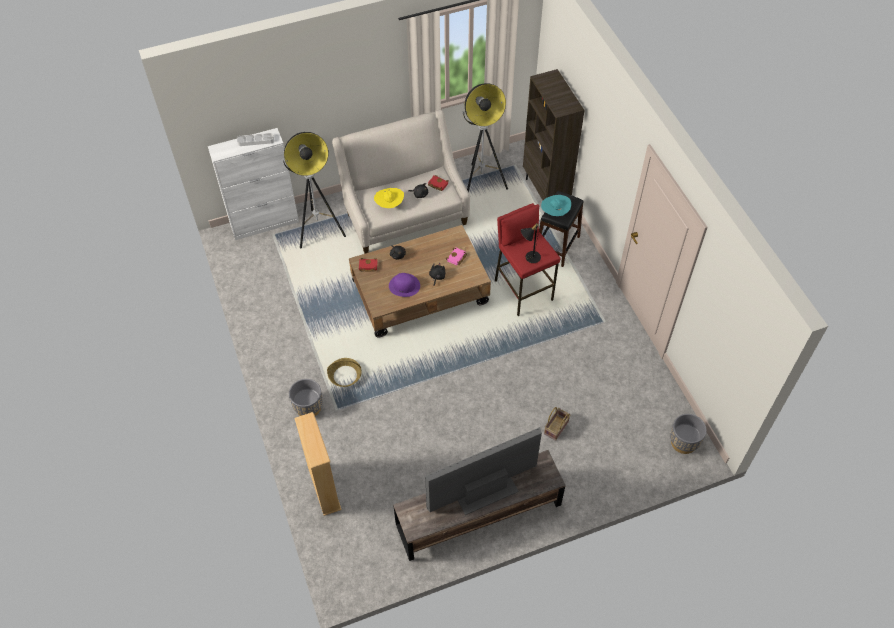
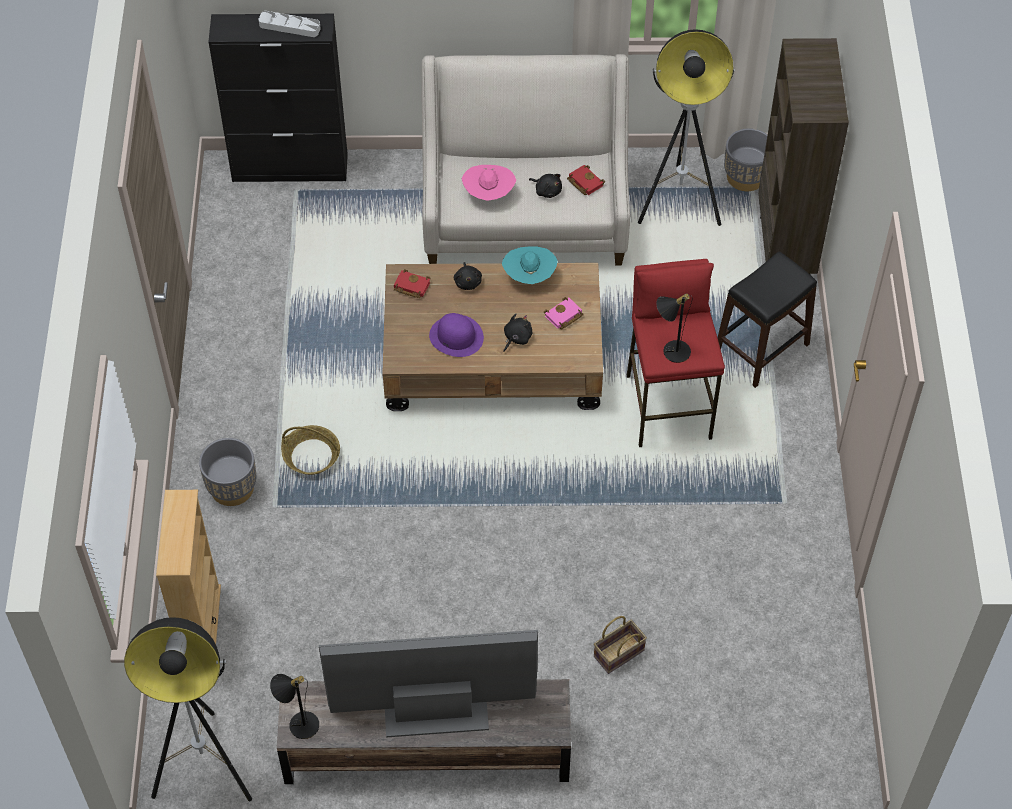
camera: 20 degrees right, 0 degrees up
(265, 223) = (290, 168): white cabinet -> black cabinet
(319, 230) = (372, 204): floor lamp -> floor lamp (206, 766)
(389, 205) = (488, 194): yellow hat -> pink hat
(413, 524) = (298, 722): none -> black table lamp
(555, 212) = (756, 287): turquoise hat -> turquoise hat (529, 276)
(683, 442) = (827, 750): grey planter -> grey planter (745, 177)

